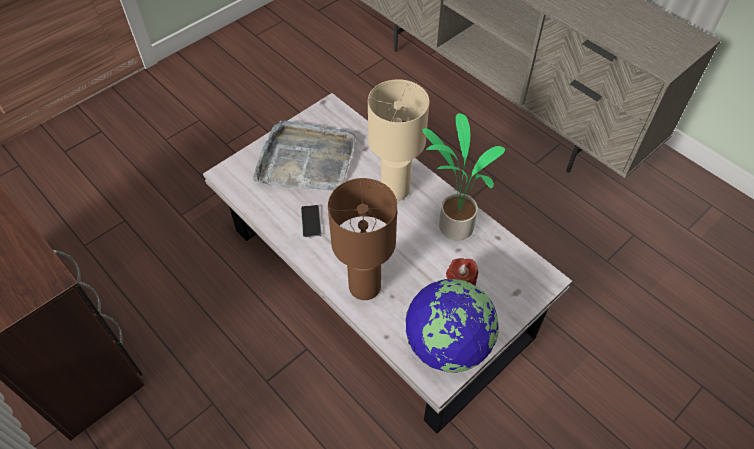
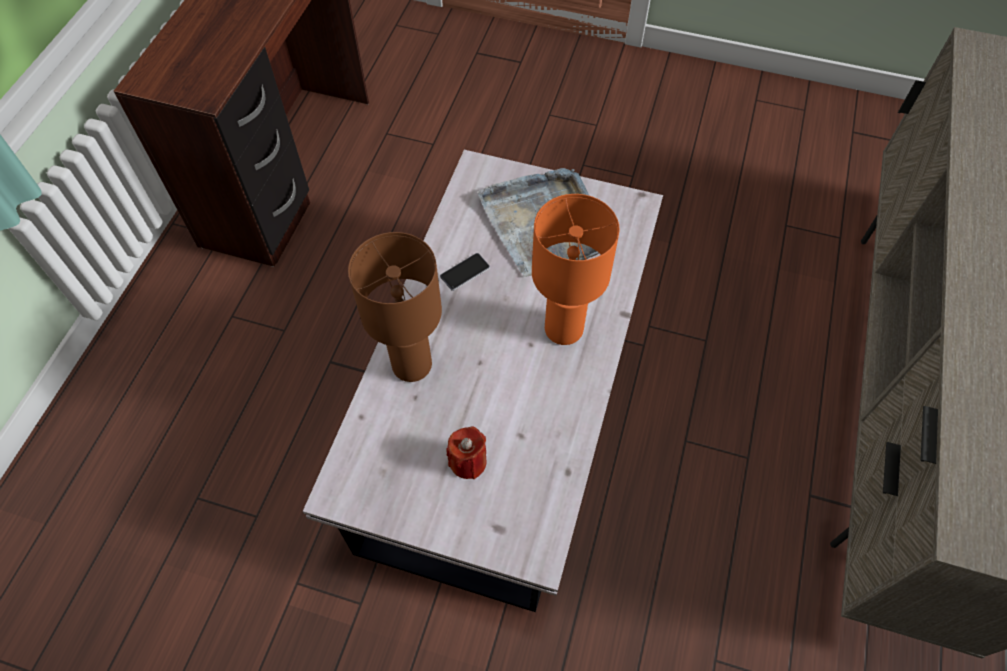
camera: 60 degrees right, 5 degrees up
(396, 189) = (565, 329): beige table lamp -> orange table lamp
(448, 345) = (383, 484): globe -> none
(453, 226) = (552, 415): potted plant -> none

